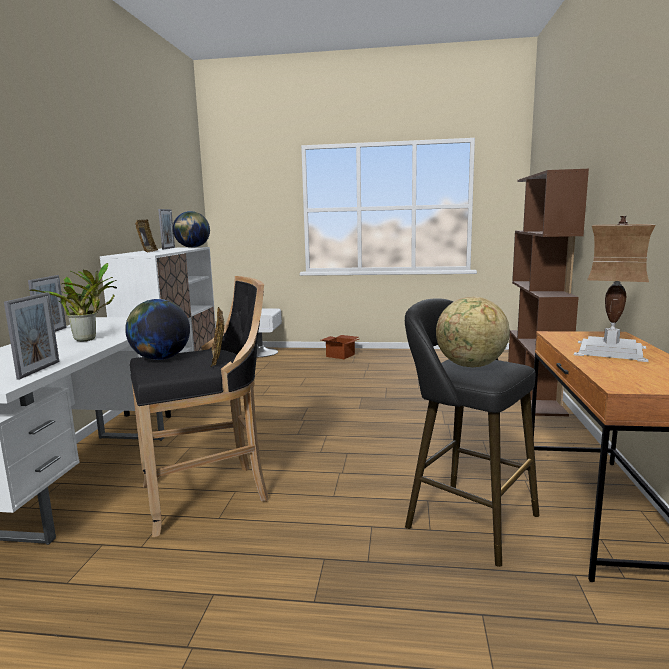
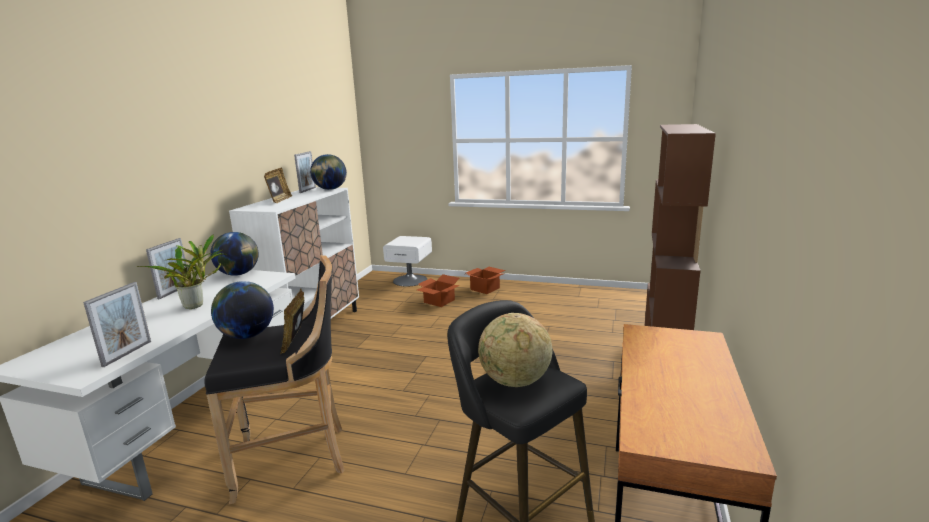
camera: 10 degrees right, 5 degrees up
(115, 319) = (238, 274): none -> globe
(298, 366) = (438, 301): none -> cardboard box
(608, 350) = (676, 368): table lamp -> none

